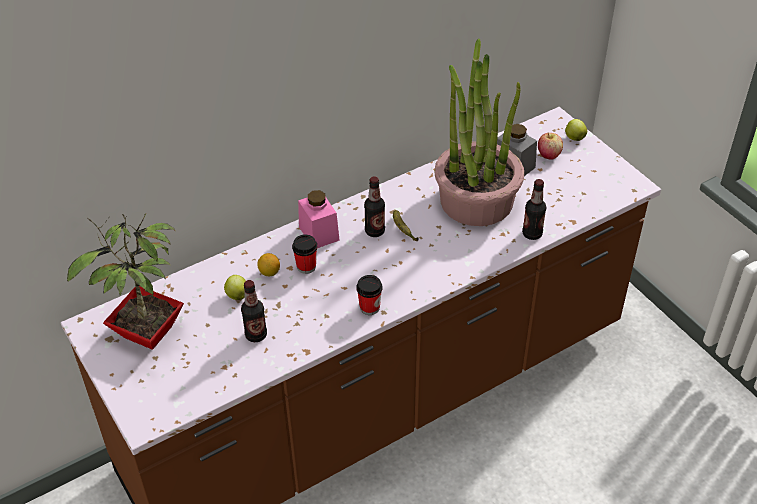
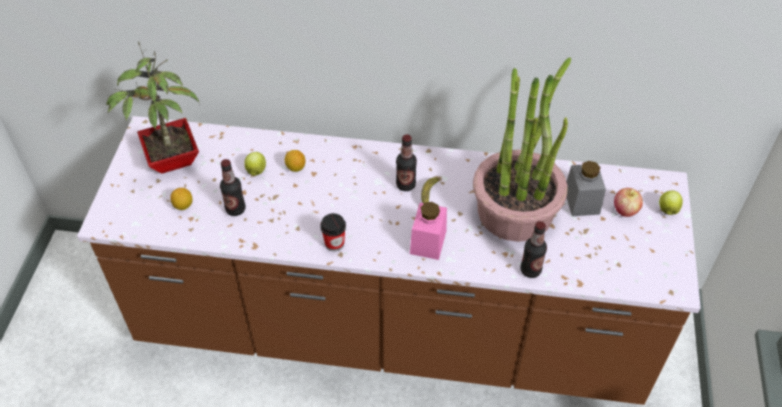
camera: 40 degrees right, 5 degrees up
(205, 362) = (183, 205): none -> lemon
(306, 266) = (325, 180): cup -> none
(319, 233) = (363, 160): pink jar -> pink jar (428, 242)

